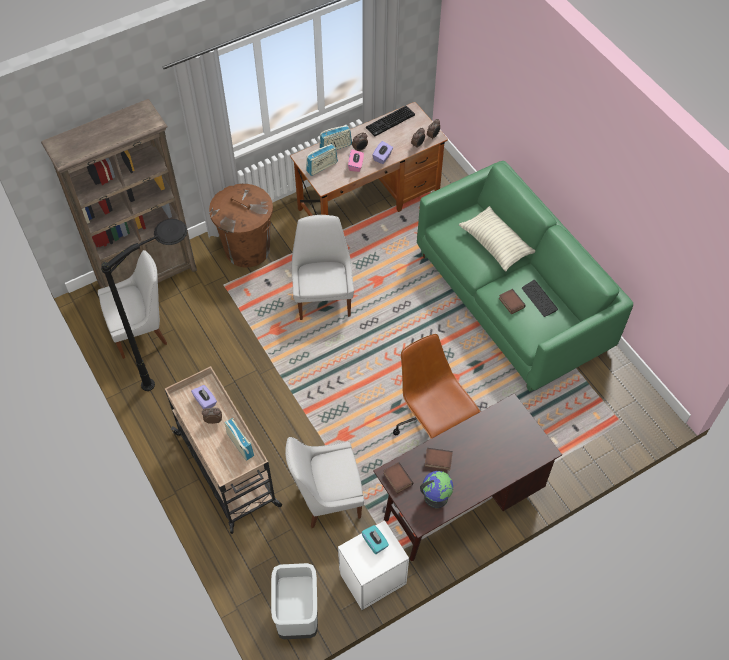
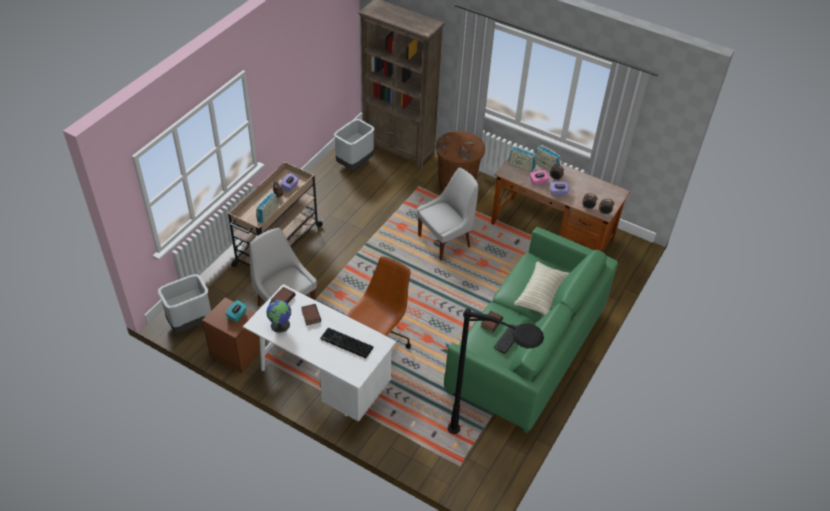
camera: 60 degrees right, 10 degrees down
(141, 331) = (355, 164): white chair -> grey trash can
(187, 366) = (343, 195): black floor lamp -> black floor lamp (489, 447)
(371, 578) = (236, 352): white nightstand -> brown nightstand
(390, 122) = (596, 185): keyboard -> keyboard (345, 344)
(460, 504) = (322, 382): brown desk -> white desk

